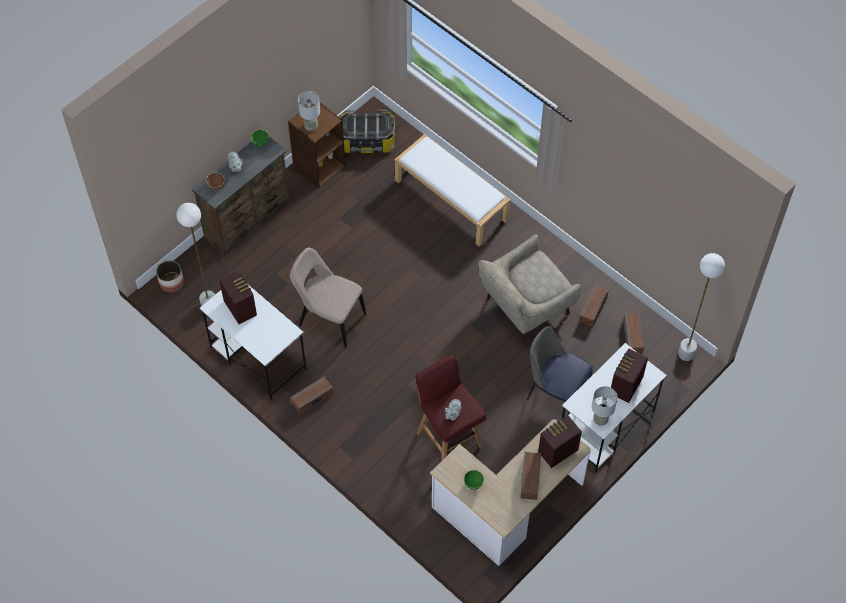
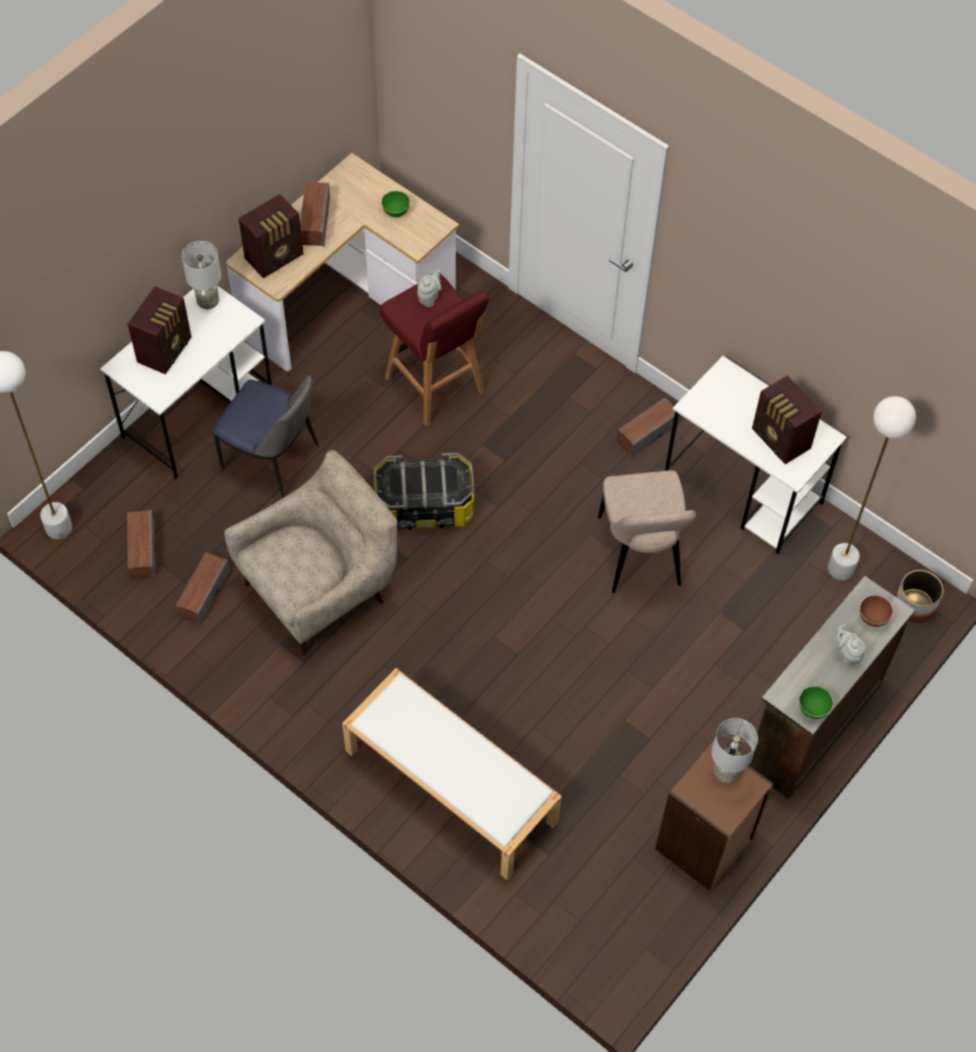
camera: 175 degrees right, 0 degrees up
(329, 319) = (640, 556): beige chair -> beige chair turned 60 degrees clockwise
(367, 140) = (621, 907): storage box -> storage box (424, 506)

